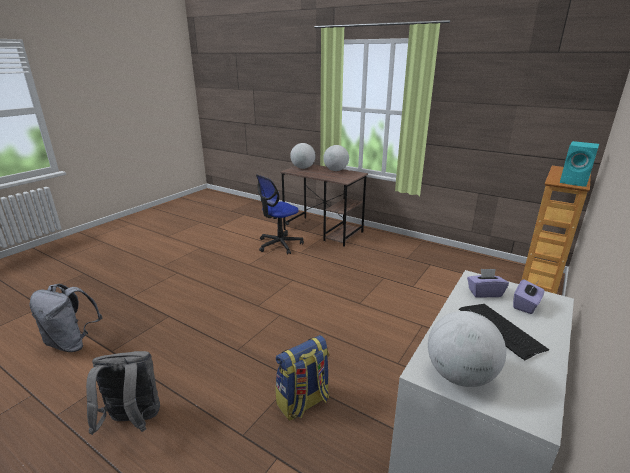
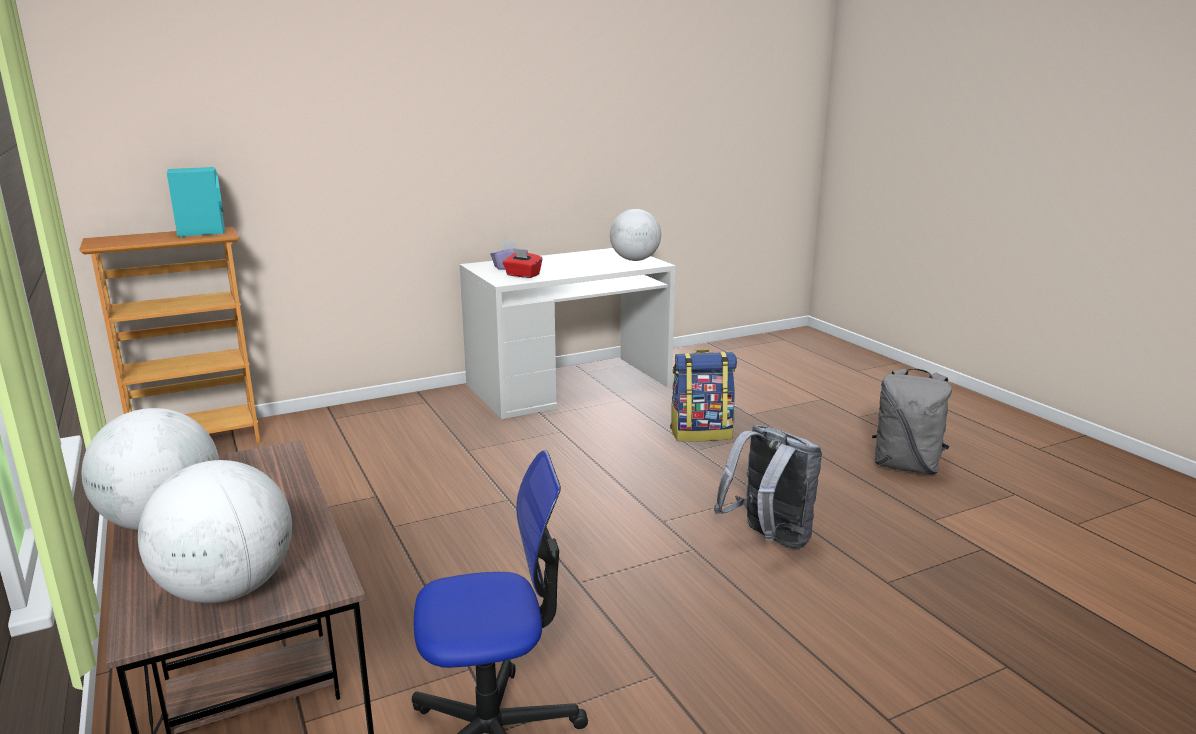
camera: 150 degrees left, 5 degrees down
(73, 343) = (1077, 585): grey backpack -> grey backpack (768, 540)
(484, 293) = (522, 275): purple tissue box -> red tissue box
(500, 330) = (563, 264): keyboard -> none

